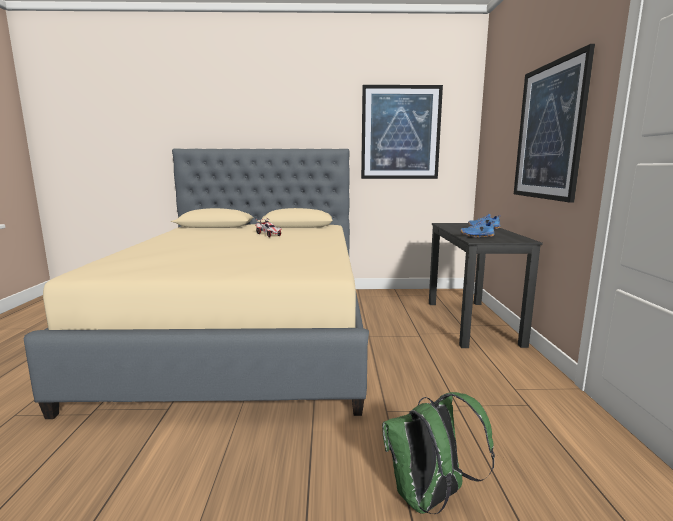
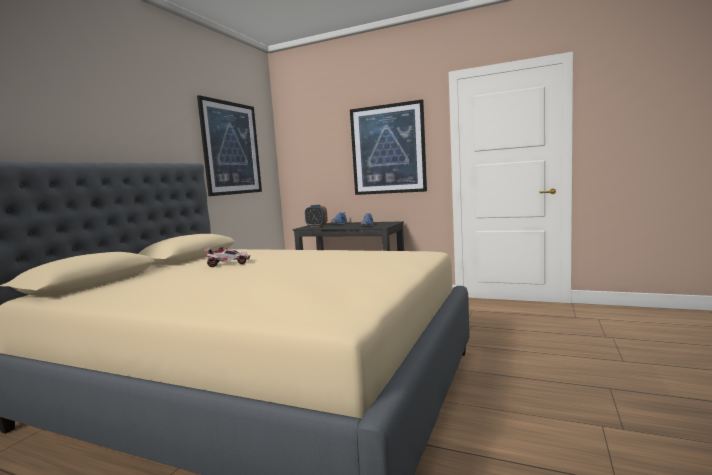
camera: 65 degrees left, 5 degrees down
(429, 499) = (553, 348): green backpack -> none
(458, 225) = (316, 226): none -> alarm clock

